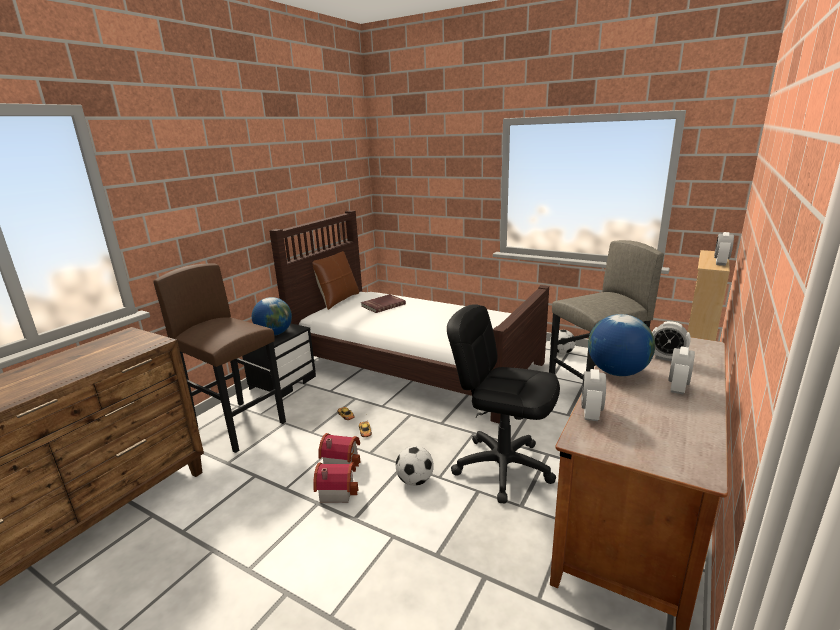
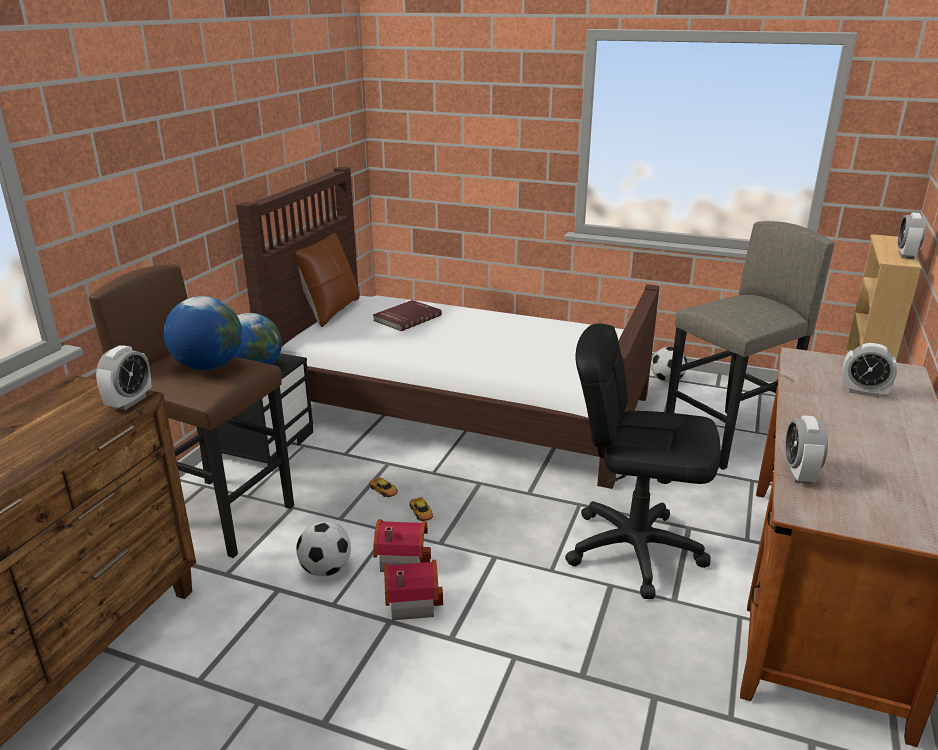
camera: 10 degrees left, 5 degrees up
(415, 481) = (518, 578): football -> football (325, 569)
(617, 372) = (808, 414): globe -> globe (208, 366)
(677, 388) = (891, 432): alarm clock -> alarm clock (129, 402)

